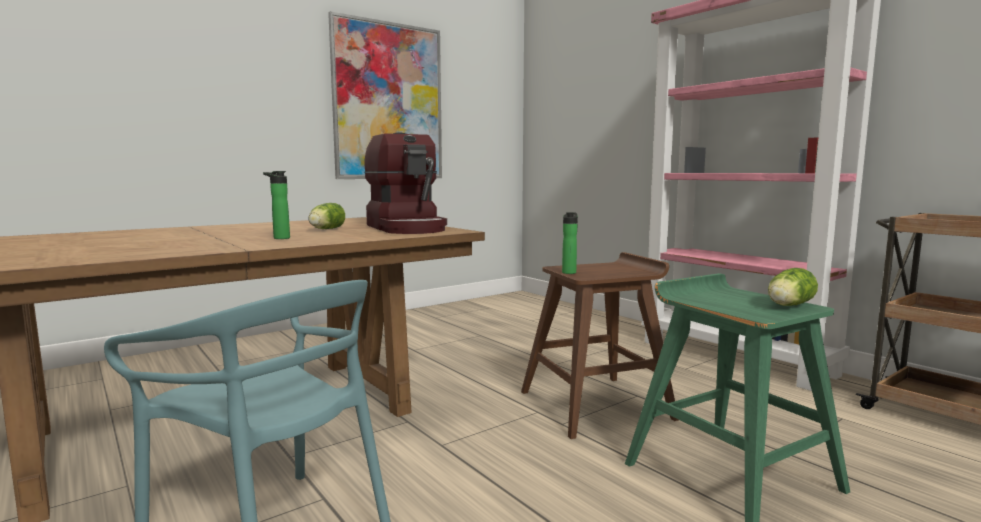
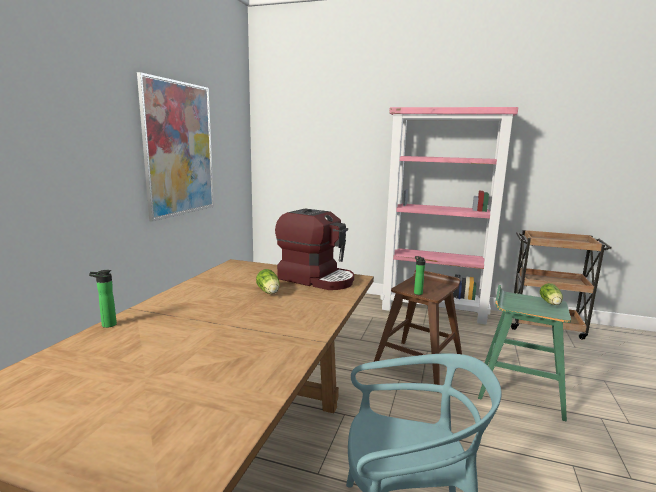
camera: 35 degrees left, 5 degrees up
(279, 238) = (284, 315): bottle -> bottle (106, 325)

